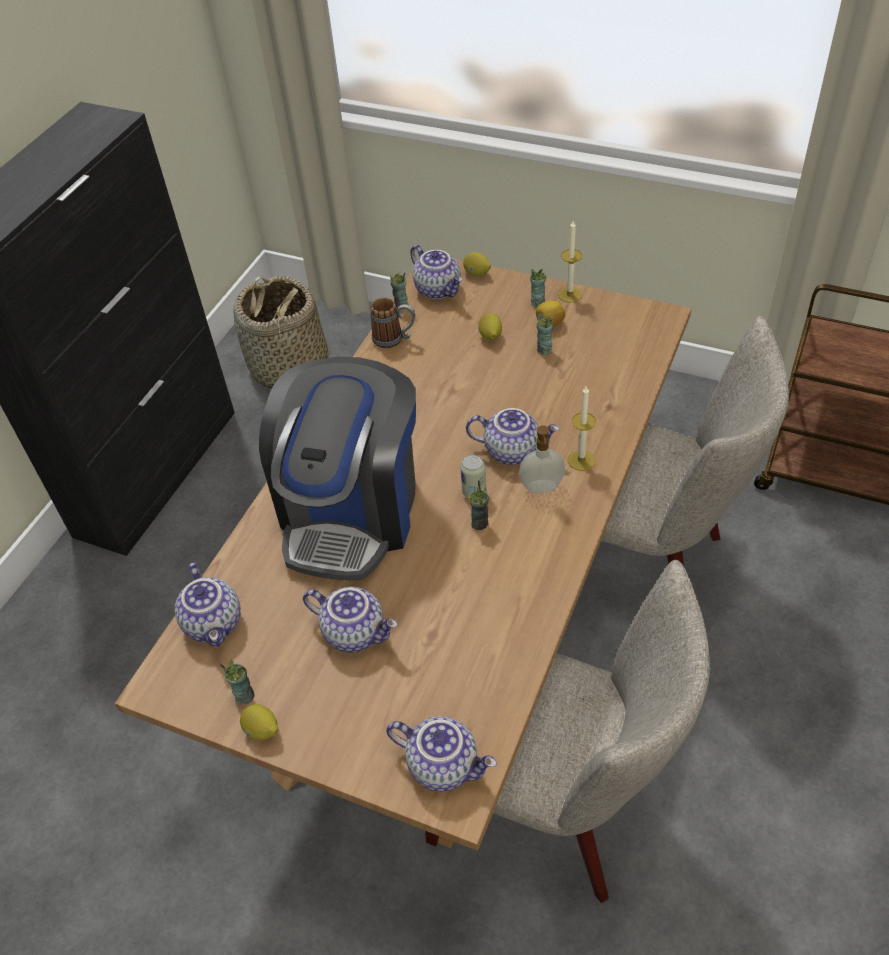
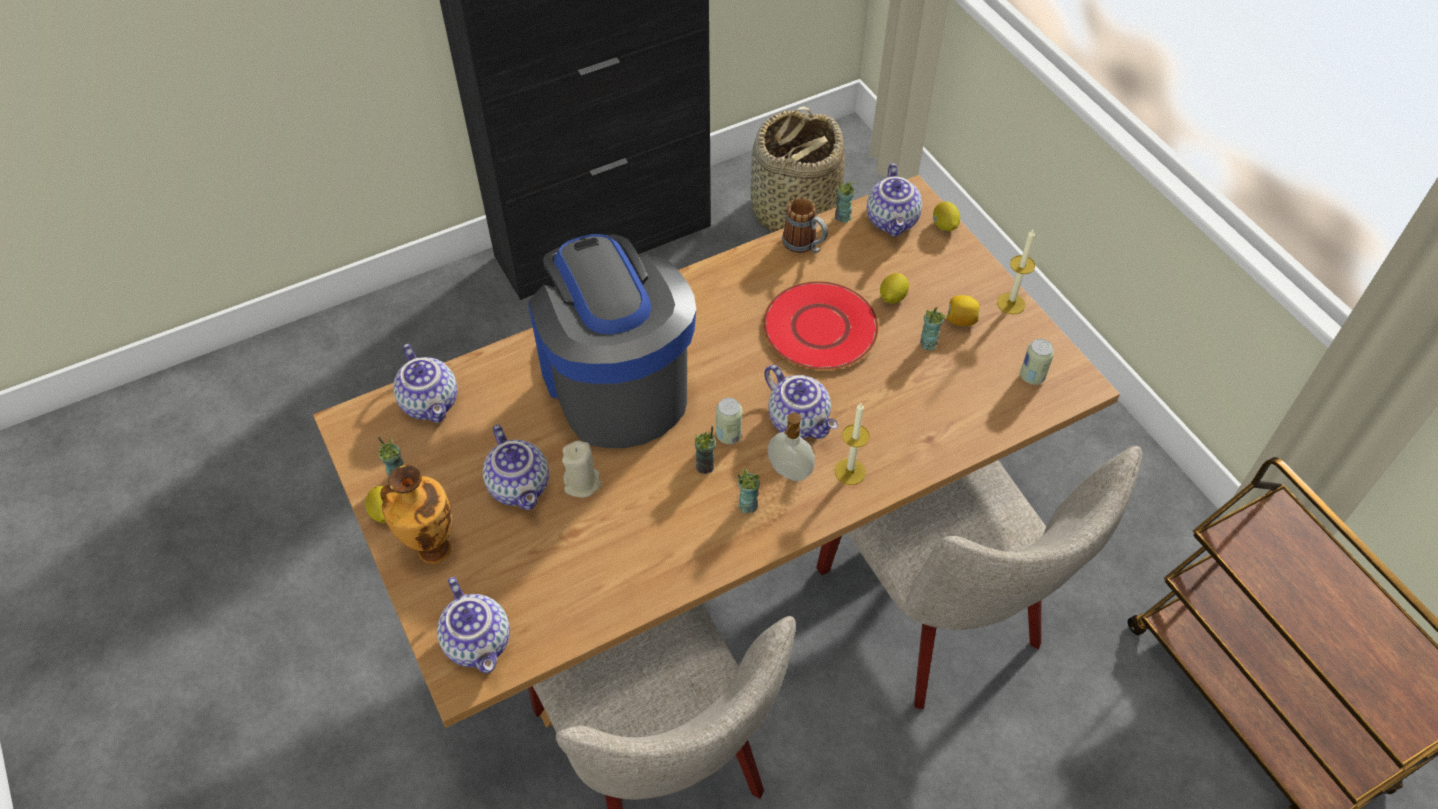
camera: 35 degrees right, 5 degrees up
(215, 623) = (432, 402): teapot -> teapot turned 45 degrees counterclockwise
(331, 727) = (432, 549): none -> vase
(351, 511) = (615, 382): coffee machine -> coffee machine turned 105 degrees clockwise
(401, 596) = (582, 483): none -> beige candle
(462, 384) = (819, 328): none -> red plate
(537, 303) = (970, 292): cup -> cup (748, 505)
(630, 329) = (1032, 376): none -> can

